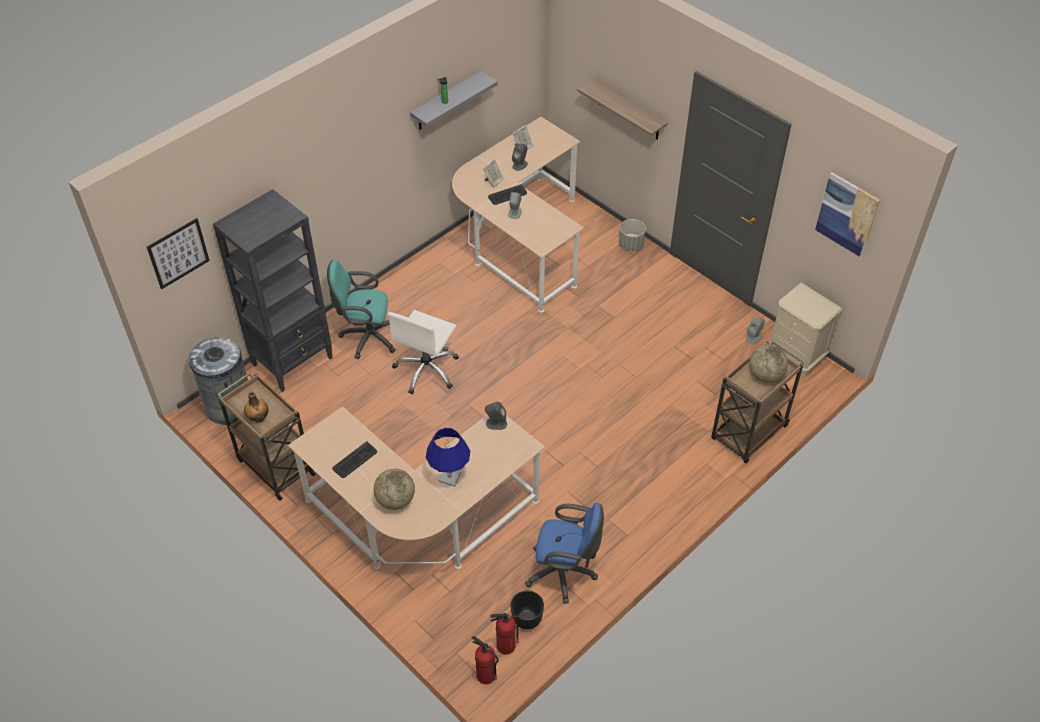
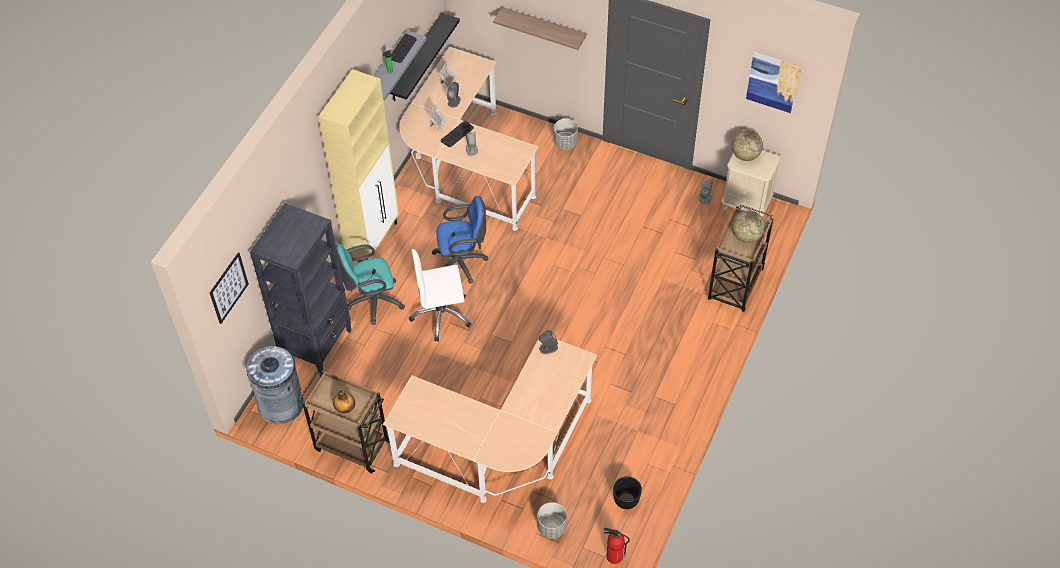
camera: 20 degrees left, 5 degrees up
(355, 460) = (447, 418): keyboard -> keyboard (403, 49)
(395, 500) = (498, 440): globe -> globe (745, 155)
(397, 281) = (373, 240): none -> beige cabinet
(427, 370) = (441, 315): white office chair -> white office chair turned 75 degrees clockwise
(433, 620) = (551, 527): none -> grey planter
(449, 477) = (532, 406): blue table lamp -> none
(491, 110) = (415, 59): none -> black shelf
(505, 646) = (619, 528): fire extinguisher -> none
(564, 573) = (639, 452): blue office chair -> blue office chair (462, 263)

